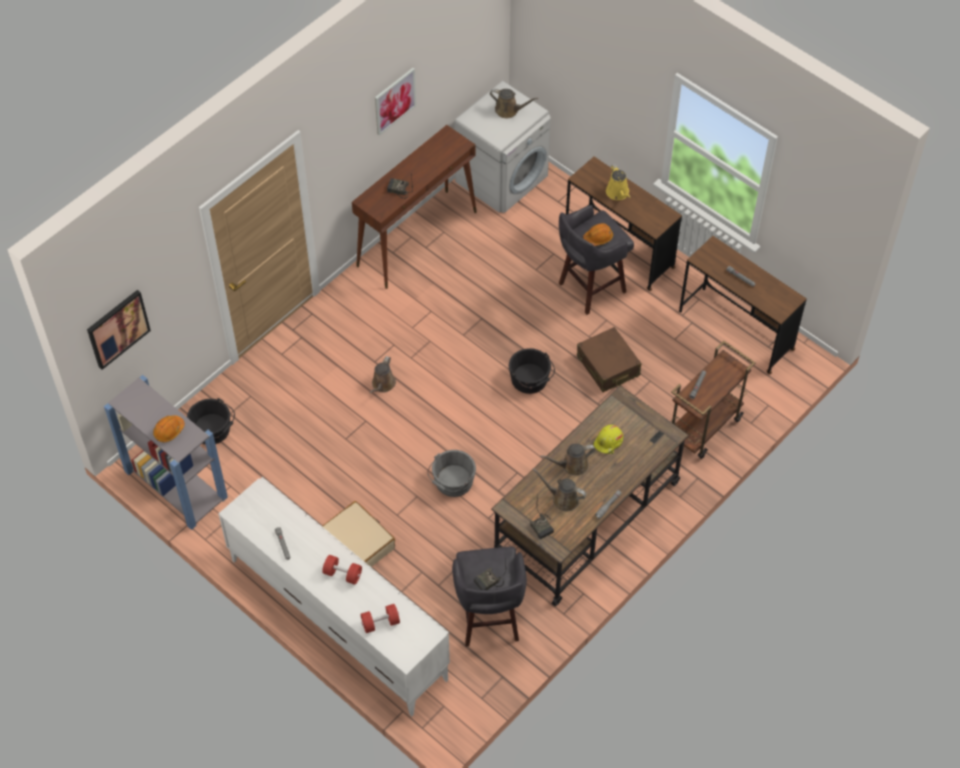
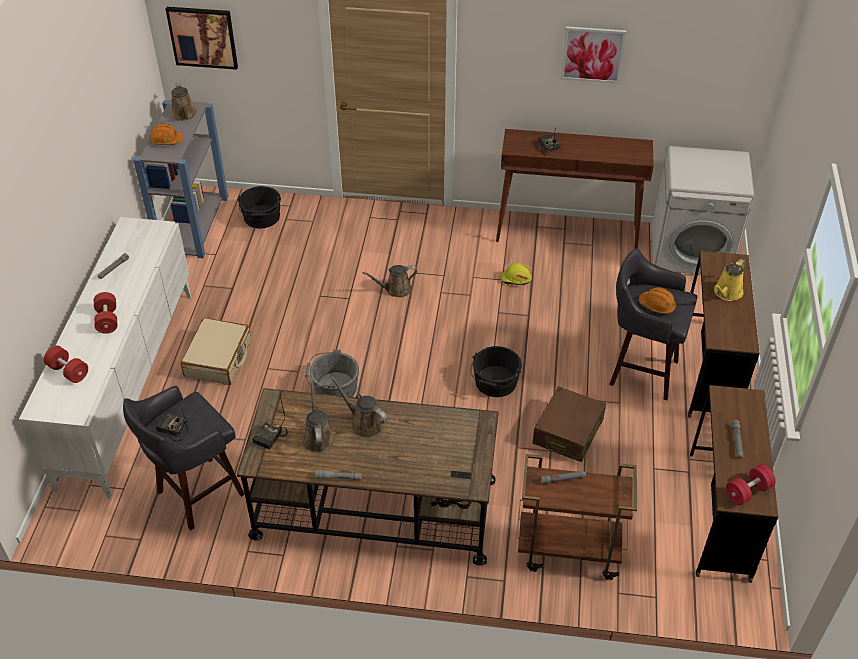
camera: 55 degrees right, 10 degrees down
(509, 110) = (721, 171): brown watering can -> brown watering can (184, 115)
(608, 442) = (418, 438): yellow hard hat -> yellow hard hat (516, 279)
(779, 300) = (747, 491): none -> red dumbbell

